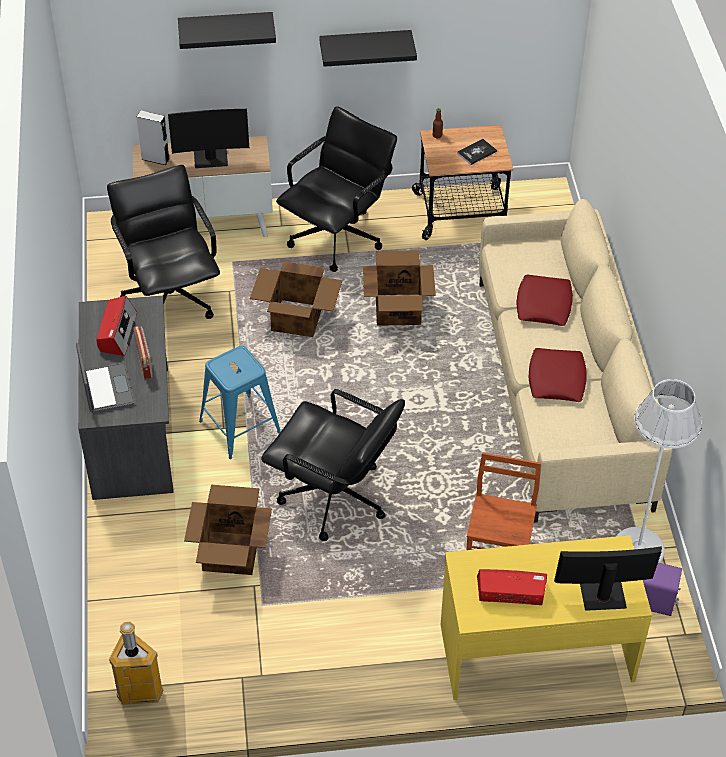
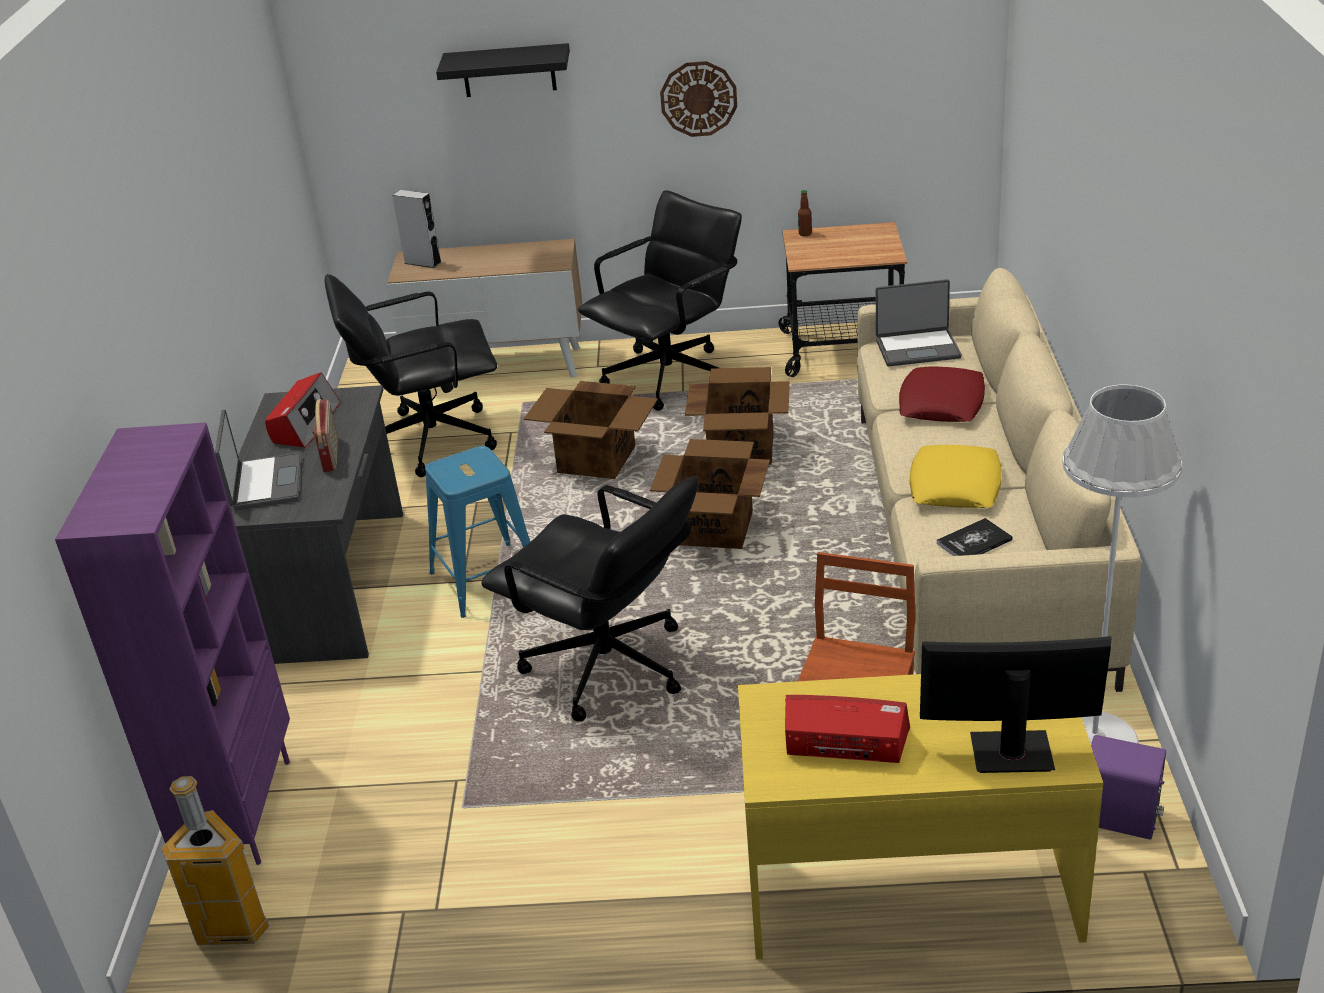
camera: 10 degrees right, 15 degrees down
(120, 612) = (240, 812): none -> purple bookcase
(171, 298) = (430, 440): black office chair -> black office chair turned 90 degrees counterclockwise
(211, 159) = (495, 261): monitor -> none
(230, 553) = (430, 736): cardboard box -> cardboard box (713, 530)
(365, 46) = (698, 98): black shelf -> wall clock
(476, 152) = (857, 247): book -> book (974, 542)
(524, 252) = (917, 348): none -> laptop
(557, 380) = (955, 486): red pillow -> yellow pillow

